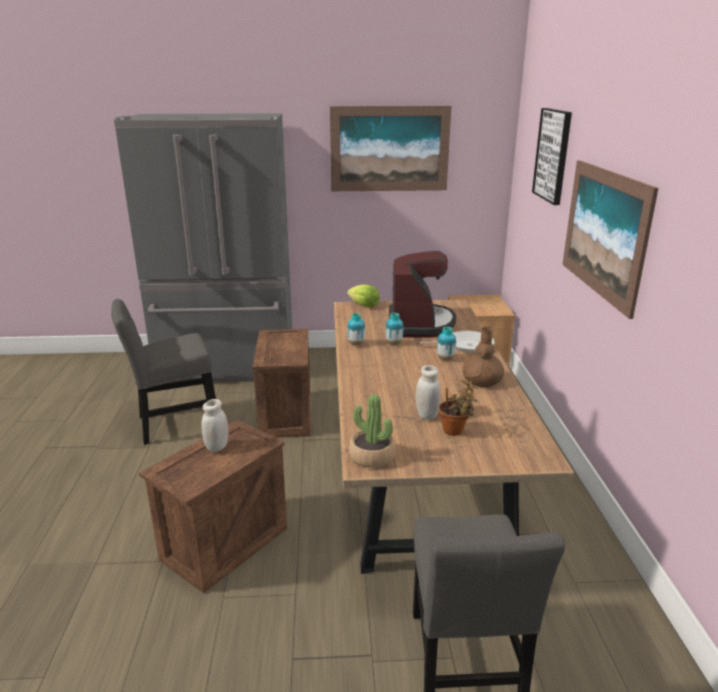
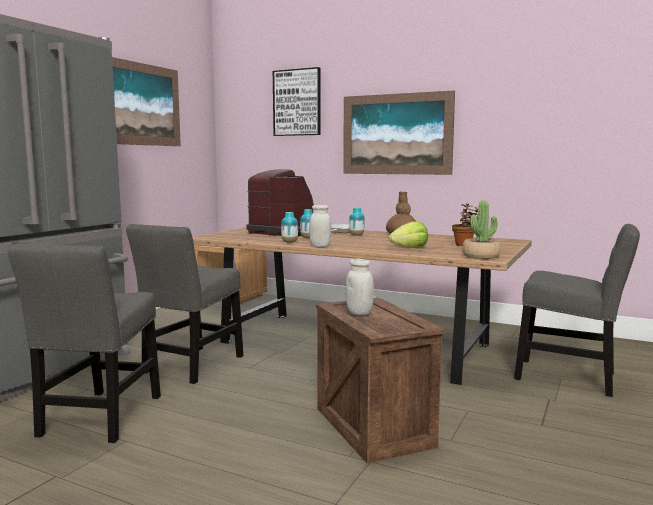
camera: 60 degrees left, 15 degrees down
(285, 415) = (191, 366): crate -> grey chair
(364, 305) = (213, 234): lettuce -> lettuce (410, 248)
(427, 415) = (435, 245): white jar -> white jar (320, 246)

